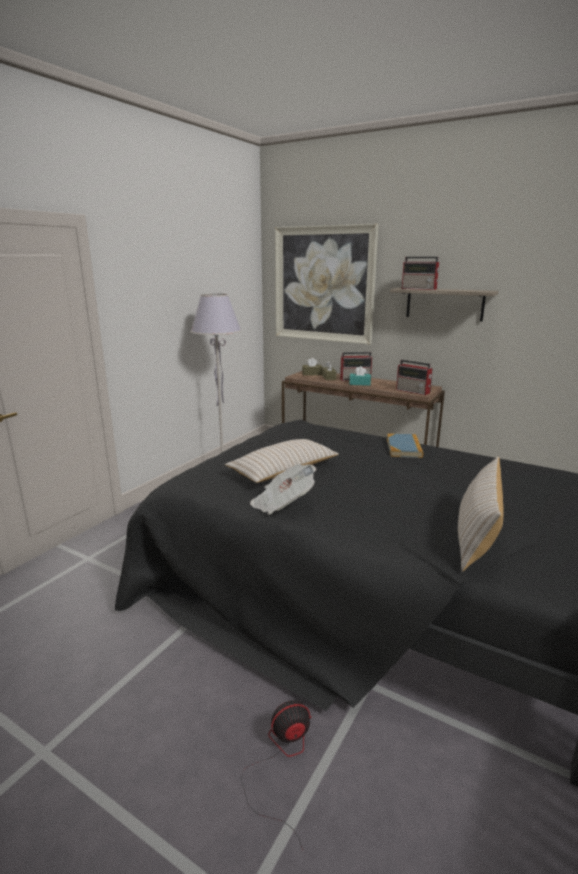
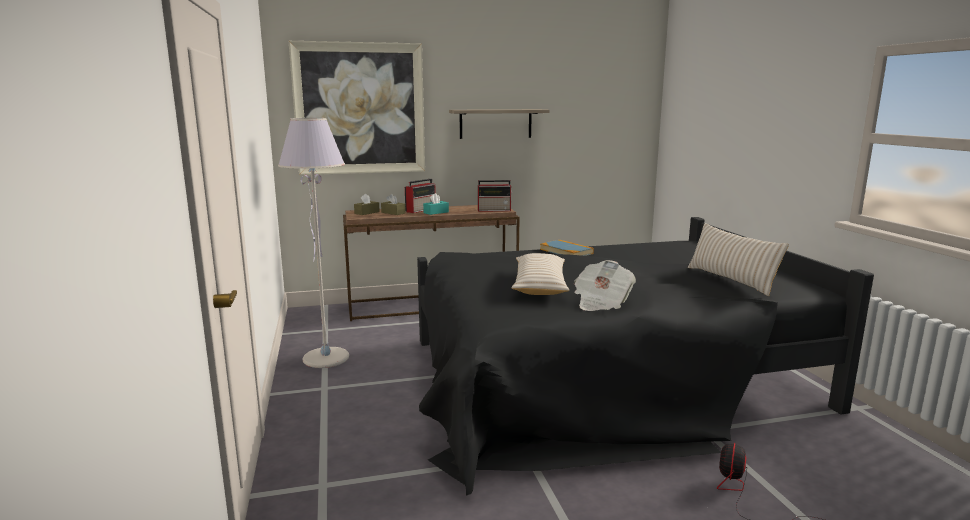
camera: 45 degrees left, 5 degrees down
(420, 289) = (478, 109): radio -> none

